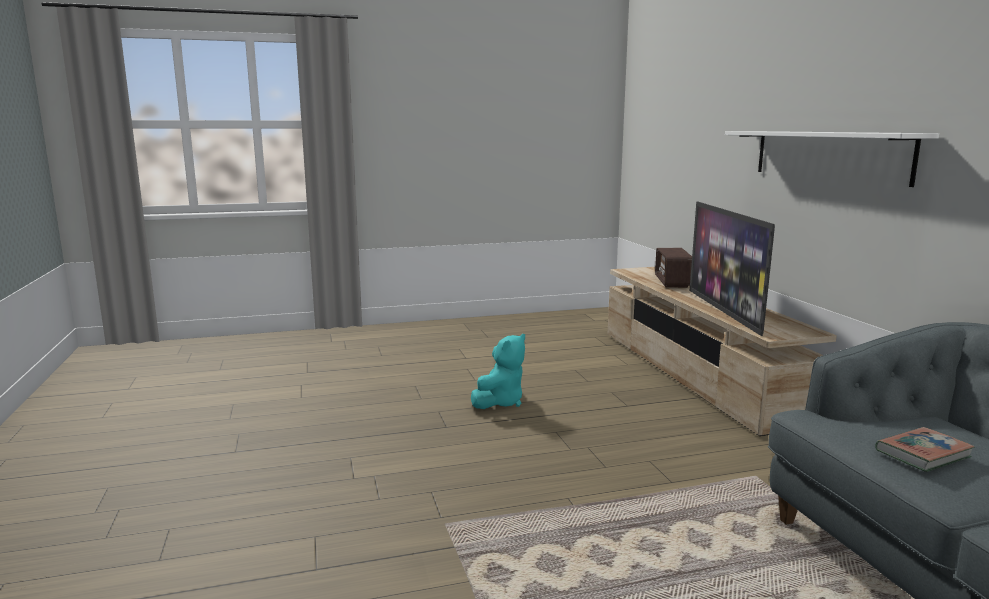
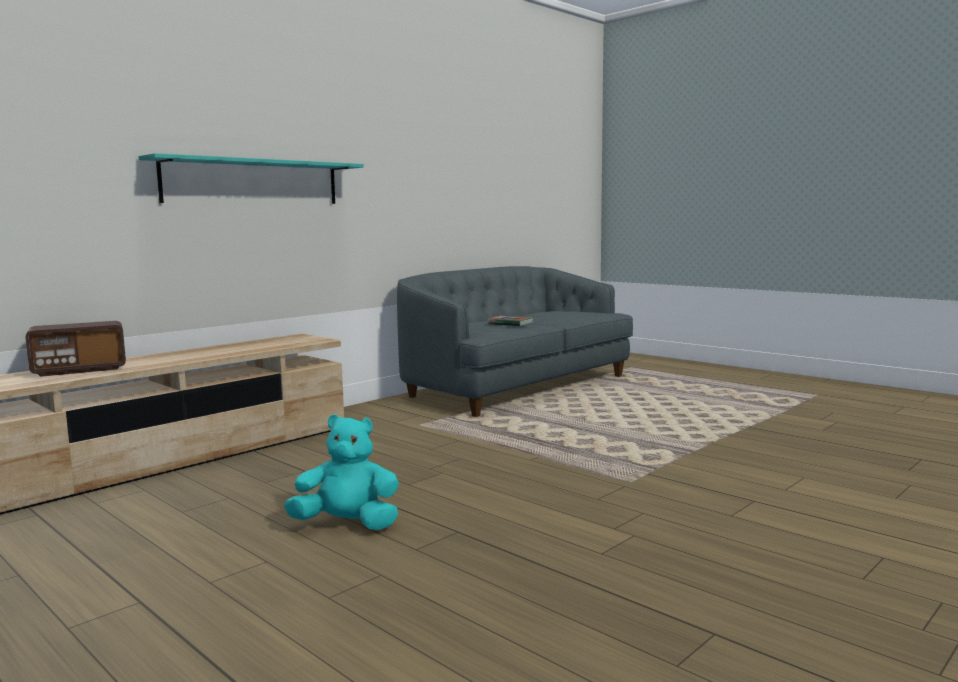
camera: 120 degrees left, 5 degrees down
(724, 311) = (241, 350): television -> none
(828, 155) = (253, 182): white shelf -> turquoise shelf

